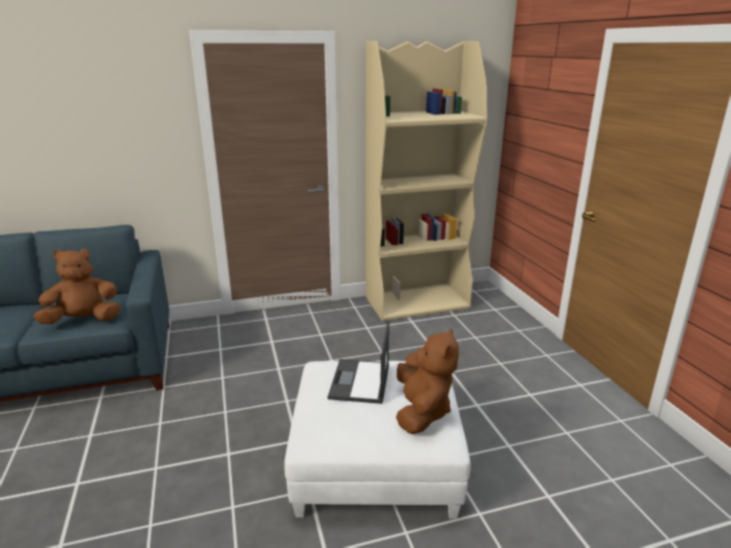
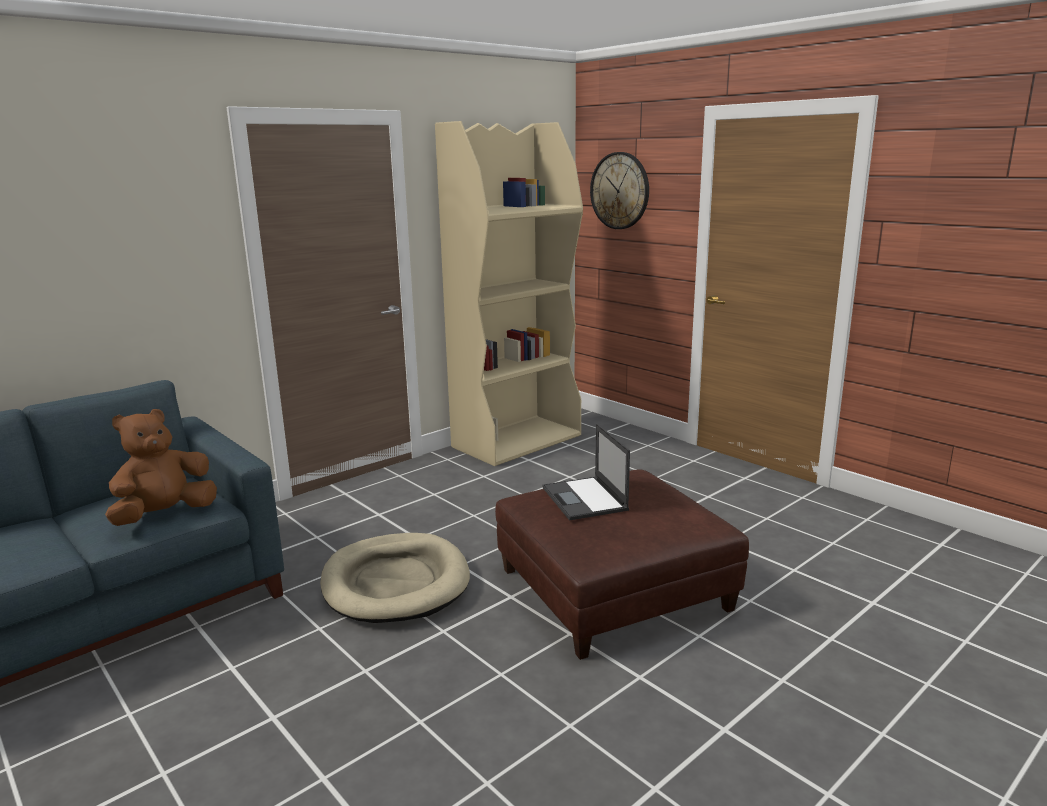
camera: 25 degrees left, 5 degrees down
(234, 402) = (395, 583): none -> beige dog bed
(376, 461) = (615, 589): white ottoman -> brown ottoman
(422, 411) = (671, 508): brown plush toy -> none
(535, 104) = (620, 191): none -> wall clock

